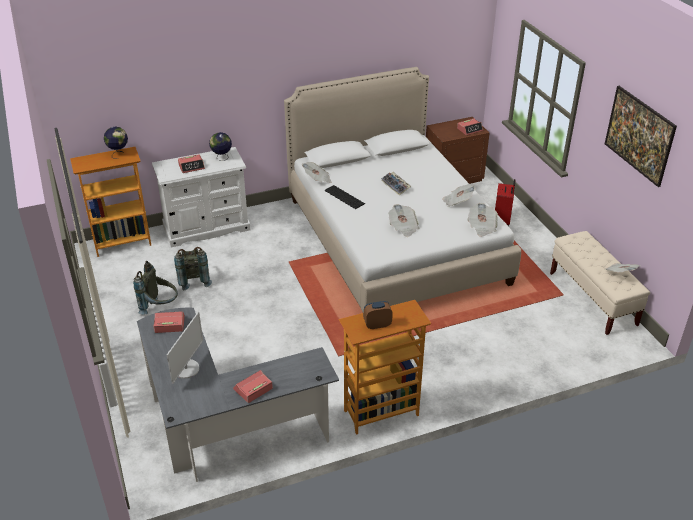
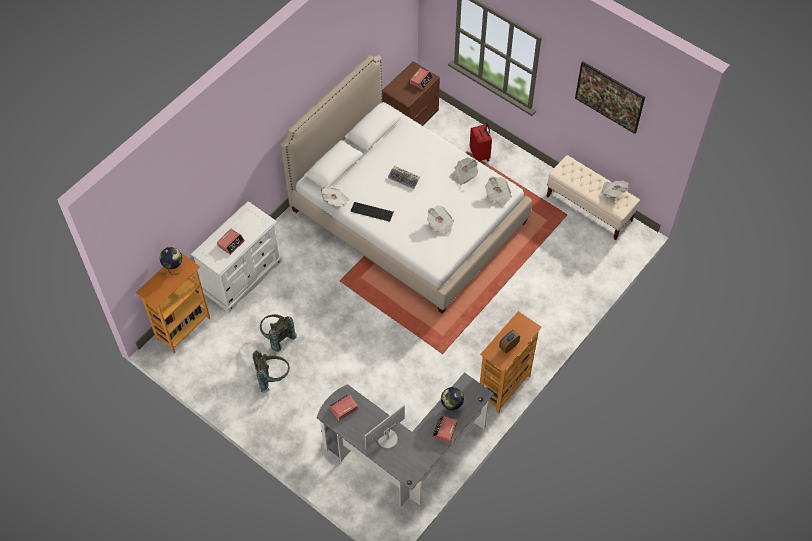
camera: 30 degrees left, 20 degrees up
(186, 369) = (387, 438): monitor -> monitor turned 120 degrees counterclockwise
(222, 158) = (248, 220): globe -> globe (451, 406)

